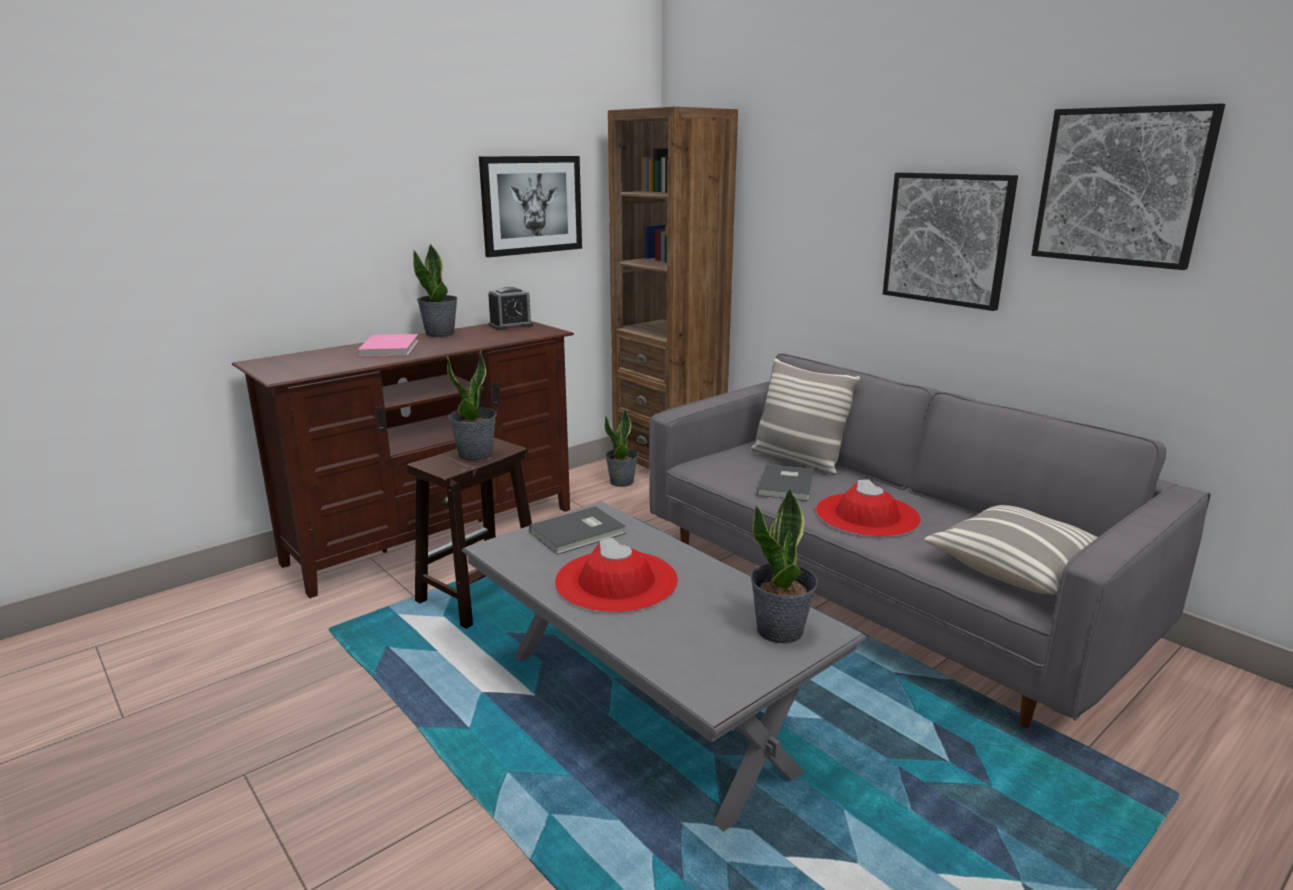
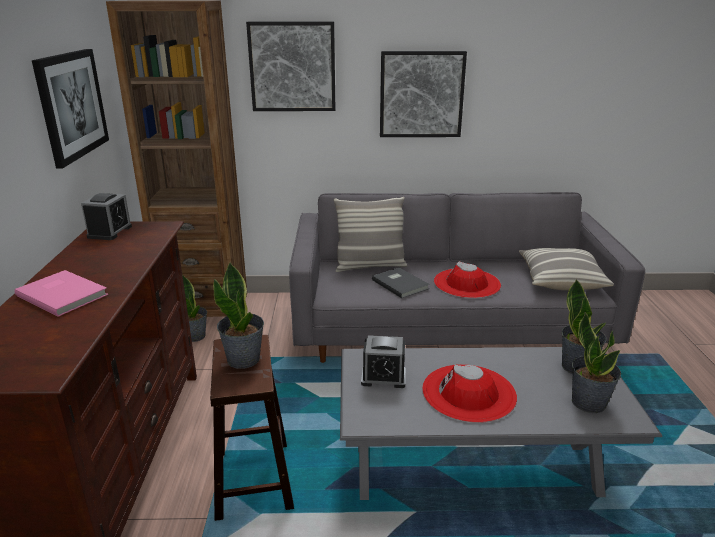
camera: 50 degrees left, 5 degrees up
(440, 334) = (66, 262): potted plant -> potted plant (589, 402)
(579, 533) = (383, 377): grey book -> alarm clock
(1121, 186) = (526, 56): picture -> picture (292, 67)

